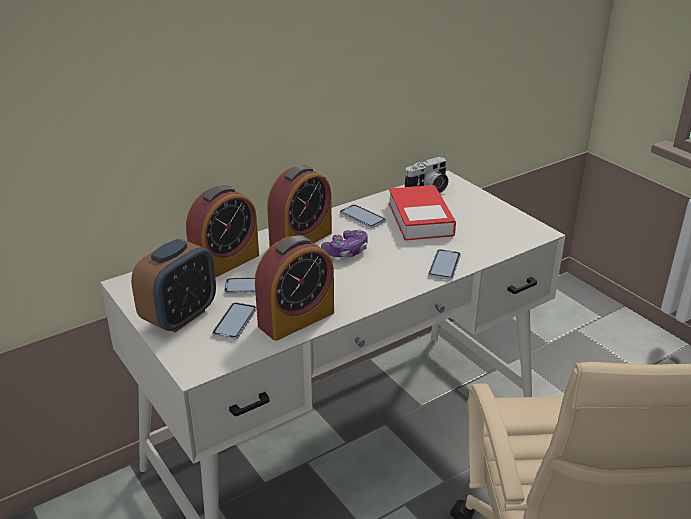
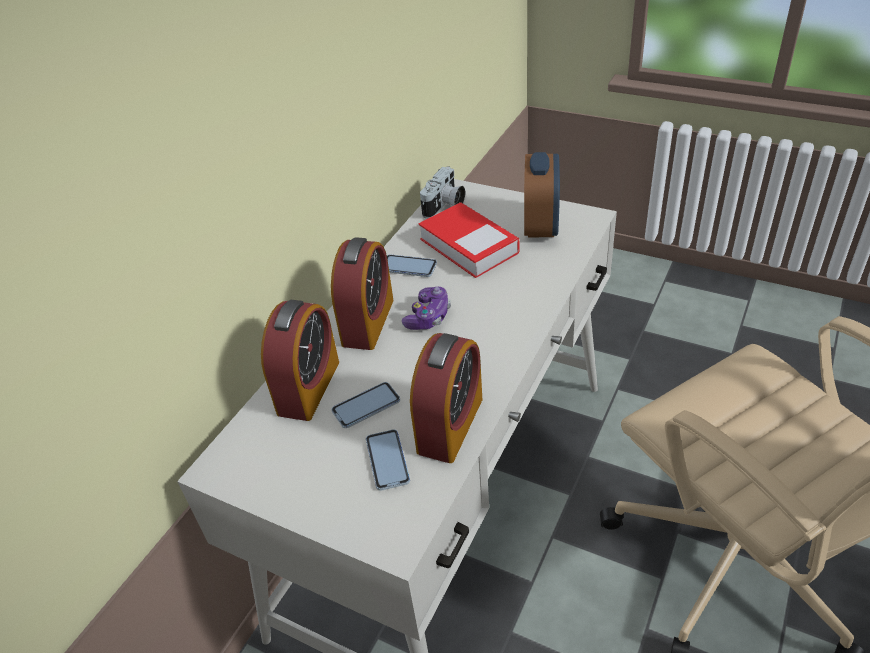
camera: 25 degrees left, 10 degrees up
(180, 317) = (319, 484): alarm clock -> alarm clock (541, 225)
(444, 265) = (539, 292): phone -> none

